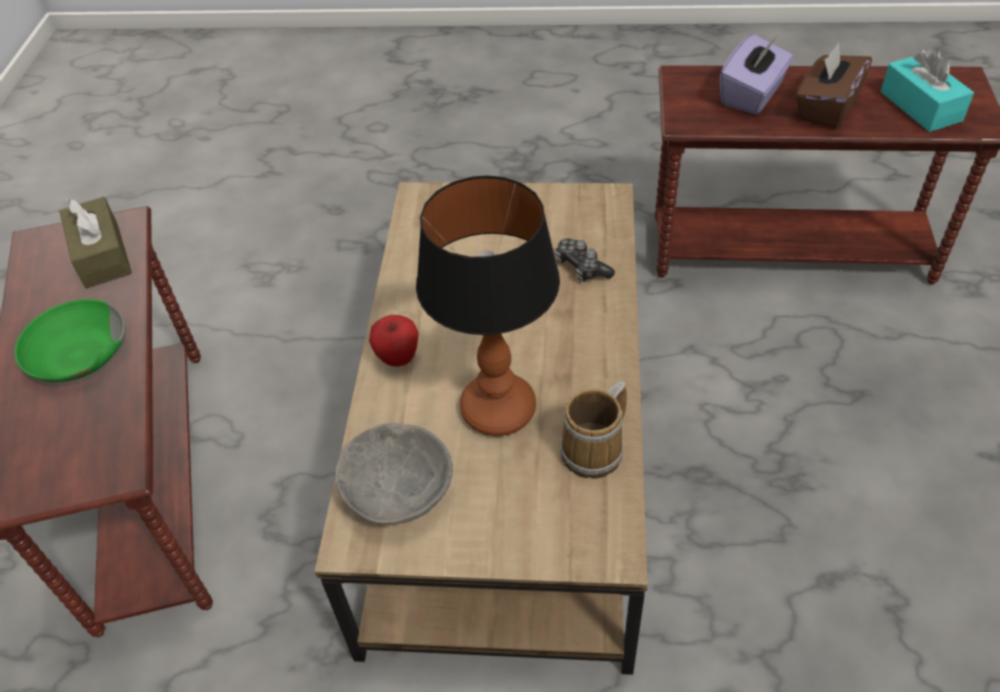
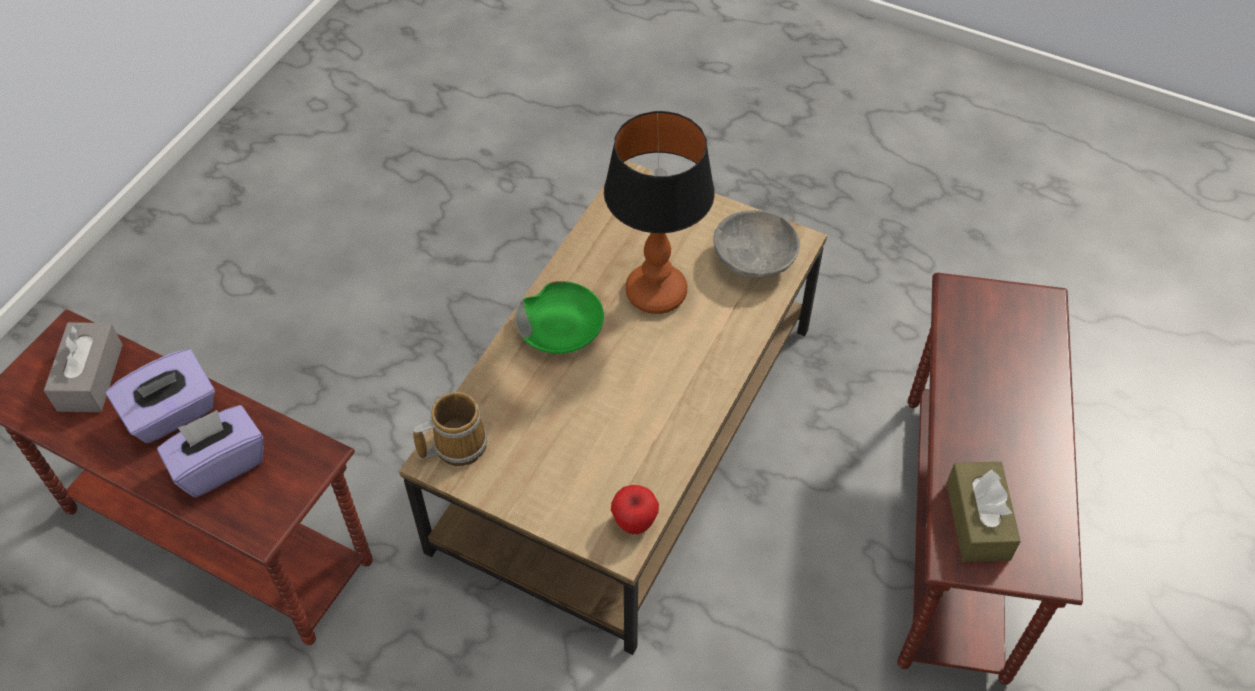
camera: 160 degrees left, 5 degrees up
(77, 355) = (996, 407): green bowl -> green bowl (562, 327)
(398, 358) = (716, 364): apple -> apple (634, 523)
(581, 267) = (515, 390): game controller -> none
(596, 450) = (603, 239): mug -> mug (456, 444)
(826, 108) = (172, 414): brown tissue box -> purple tissue box
(920, 106) = (90, 377): turquoise tissue box -> grey tissue box

